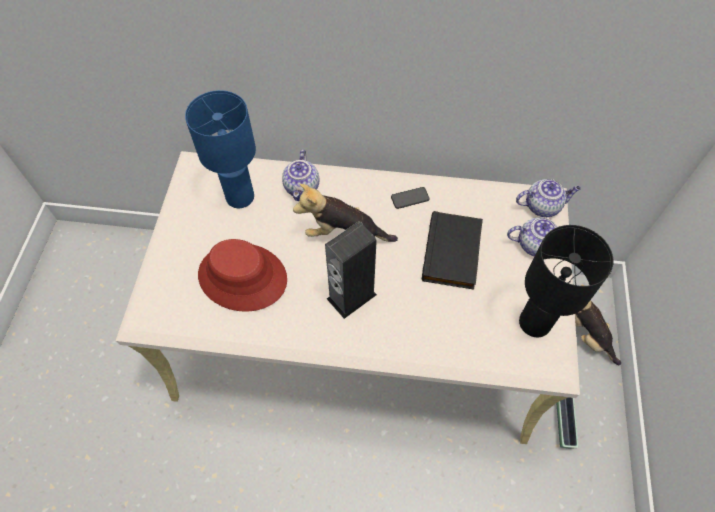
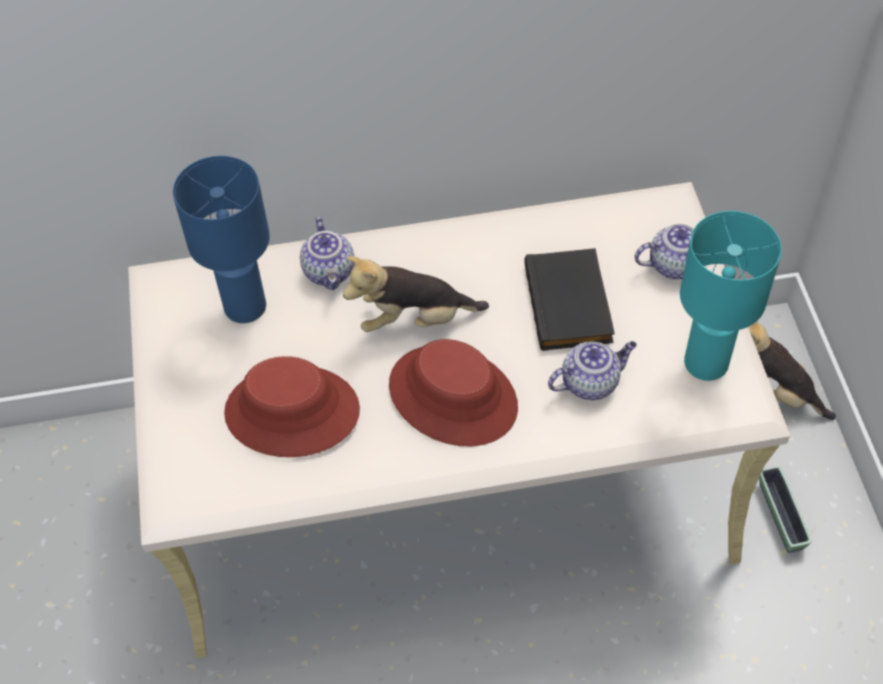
camera: 15 degrees left, 5 degrees down
(351, 296) = (453, 396): speaker -> red hat
(410, 198) = (486, 247): phone -> none
(535, 322) = (706, 362): black table lamp -> turquoise table lamp
(543, 206) = (668, 212): teapot -> teapot (590, 382)

